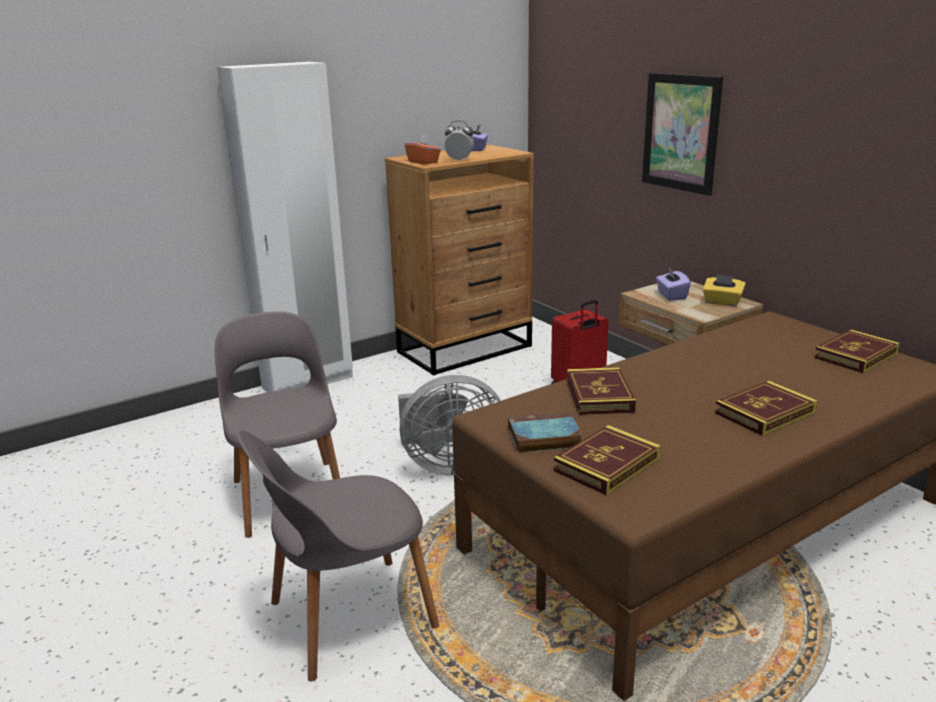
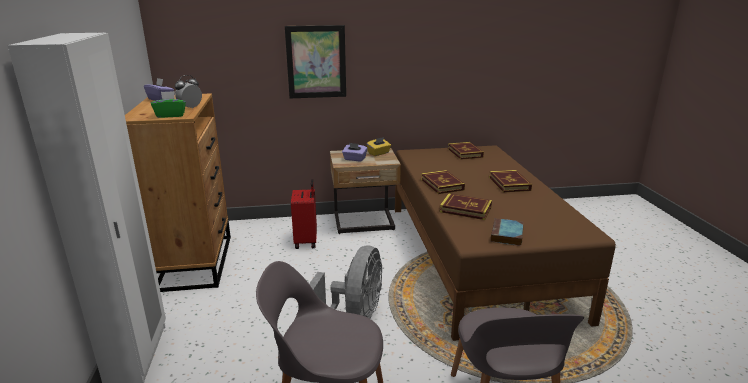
camera: 65 degrees left, 0 degrees up
(423, 162) = (171, 115): orange tissue box -> green tissue box
(607, 464) = (544, 228): book -> book (442, 184)

